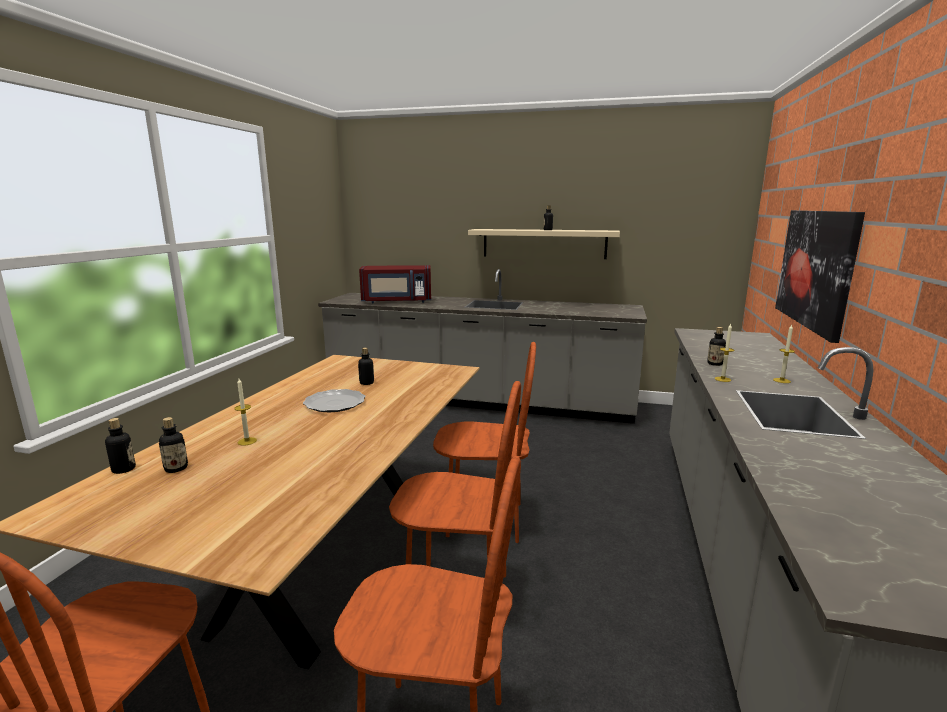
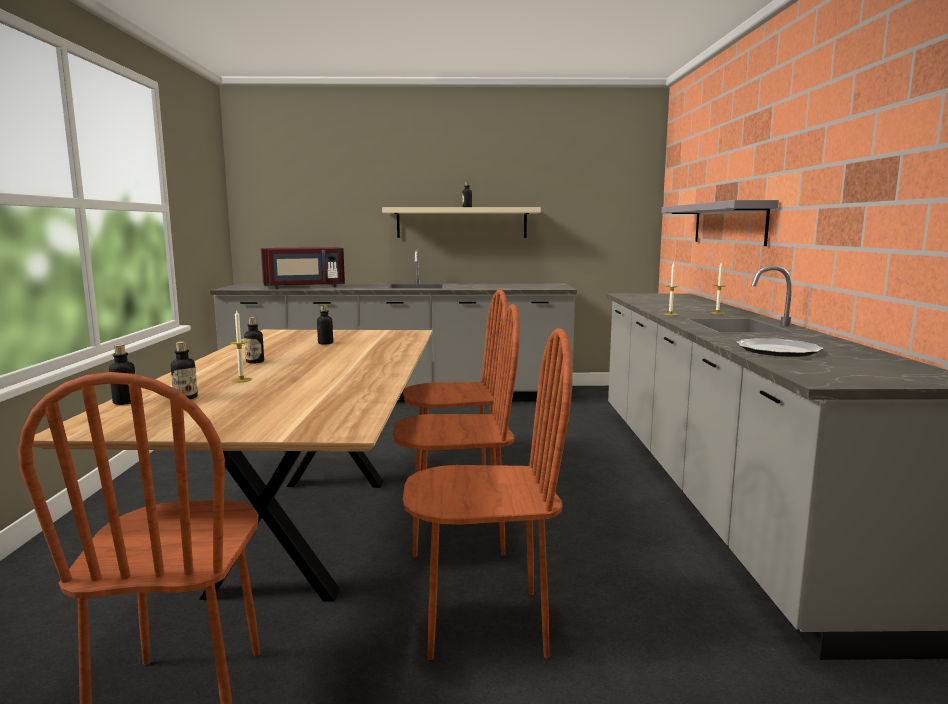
camera: 15 degrees left, 5 degrees down
(335, 403) = (307, 355): plate -> plate (778, 351)
(715, 364) = (657, 308): bottle -> bottle (255, 362)
(815, 268) = (728, 223): picture -> grey shelf

